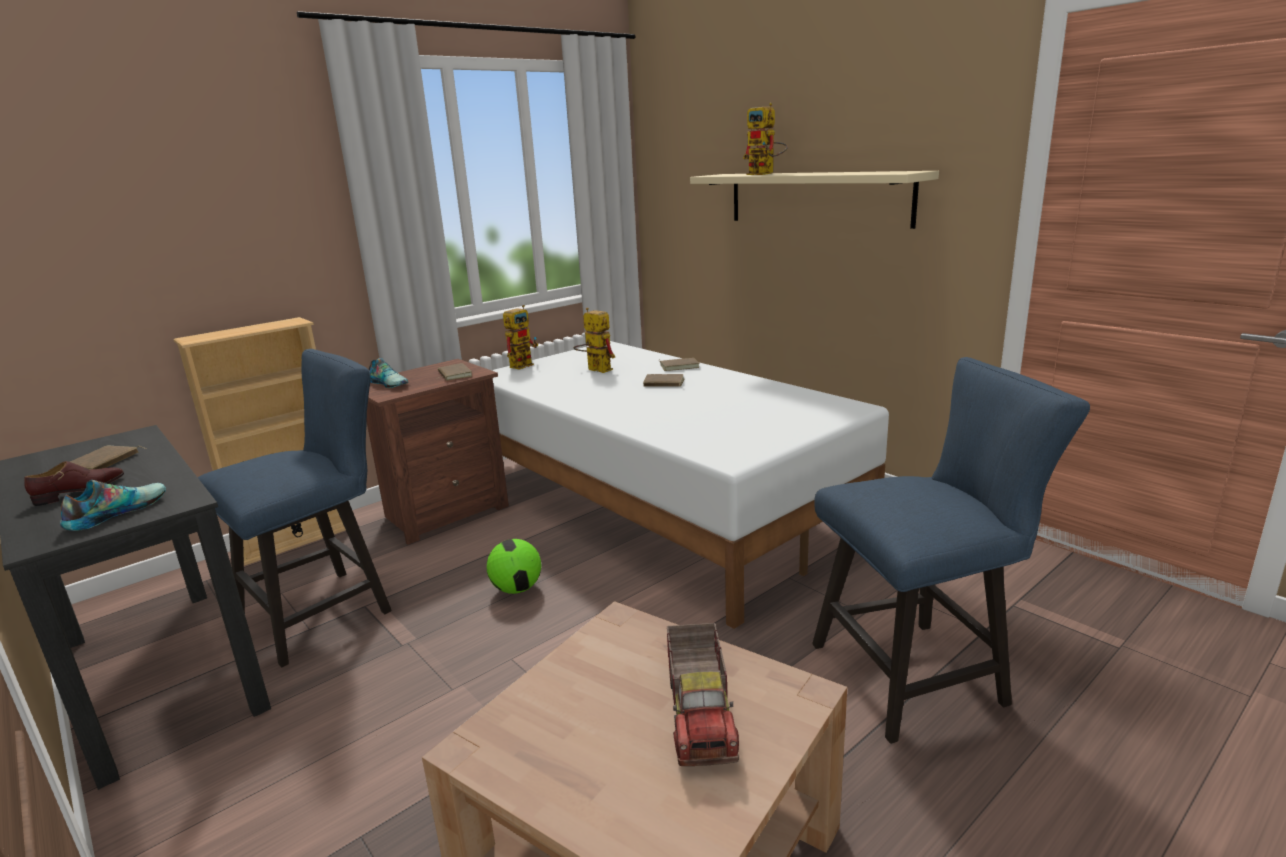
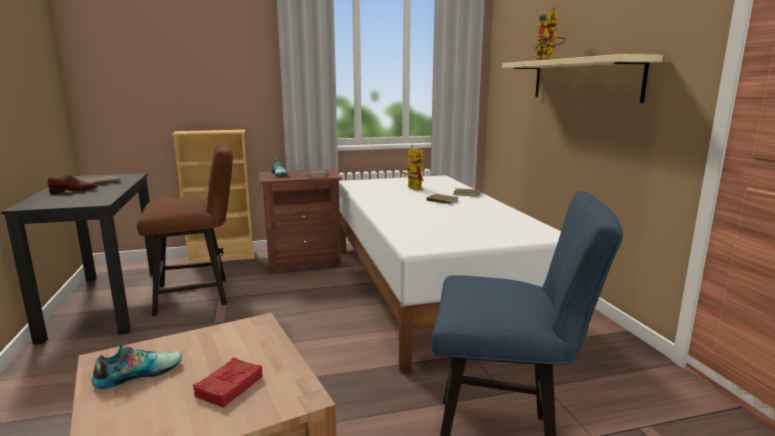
camera: 25 degrees right, 5 degrees down
(116, 512) = (69, 201): shoe -> shoe (139, 373)
(326, 609) = (199, 294): blue chair -> brown chair
(517, 589) = (299, 311): football -> none
(523, 364) = (376, 179): toy robot -> none
(701, 715) = (228, 386): toy truck -> red book

